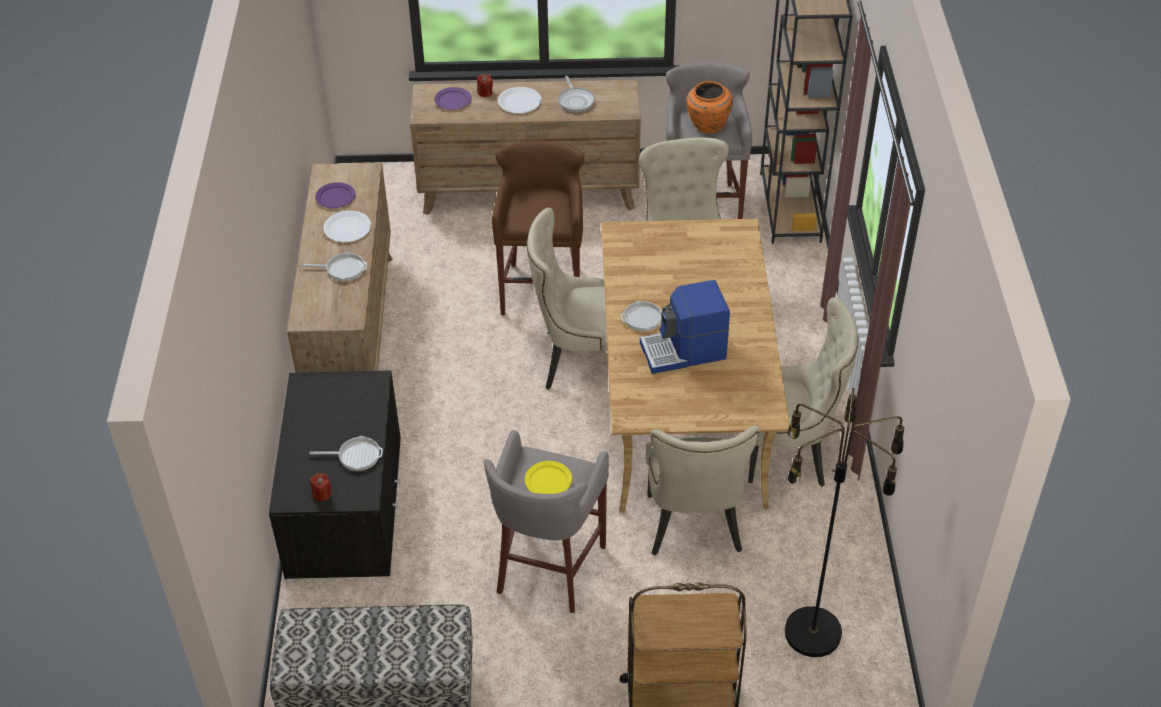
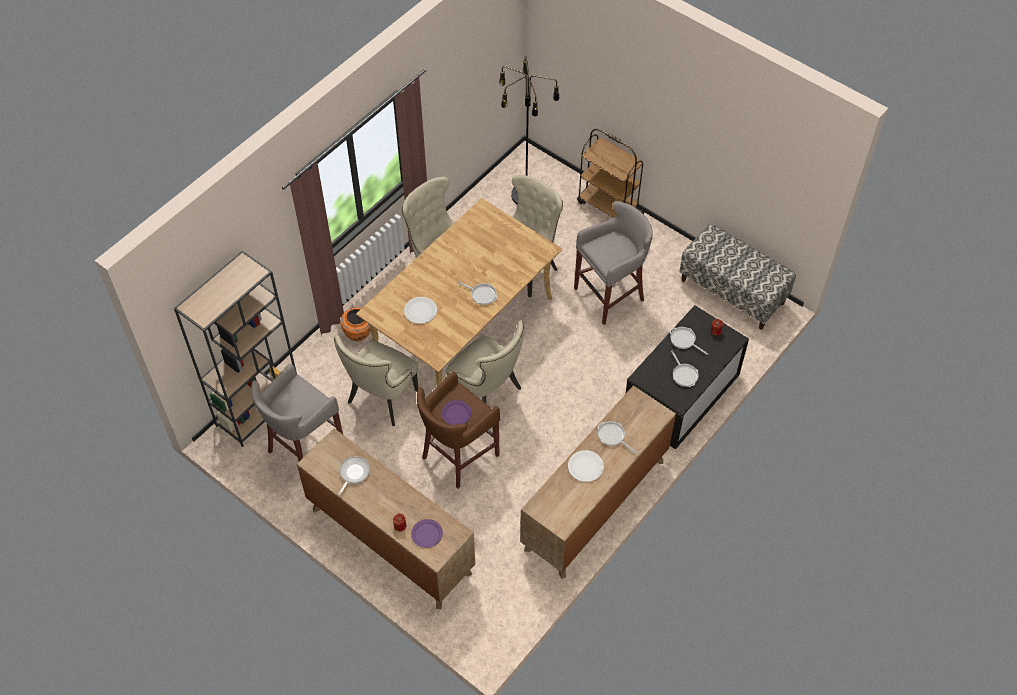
camera: 140 degrees left, 10 degrees up
(323, 416) = (684, 374): none -> frying pan
(335, 197) = (573, 498): purple plate -> purple plate (456, 413)
(519, 101) = (387, 499): white plate -> white plate (420, 311)
(548, 481) = (612, 248): yellow plate -> none
(684, 352) = (484, 264): coffee machine -> none
(707, 125) = (298, 400): orange vase -> orange vase (358, 334)

